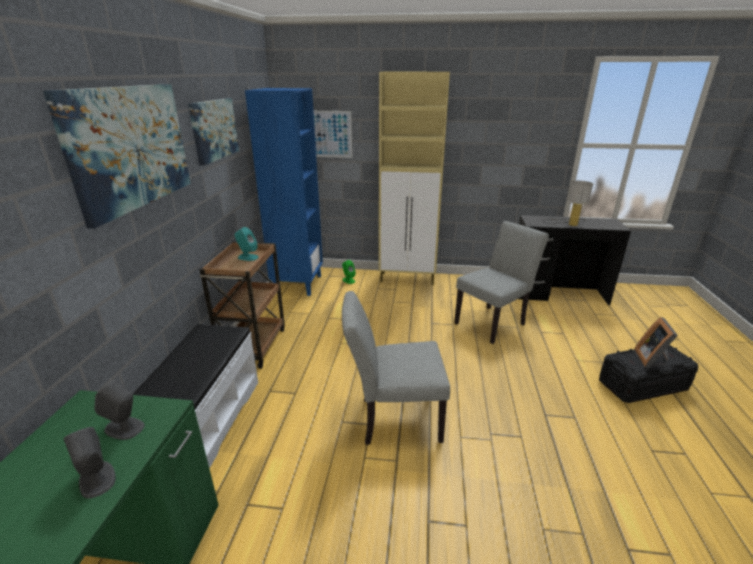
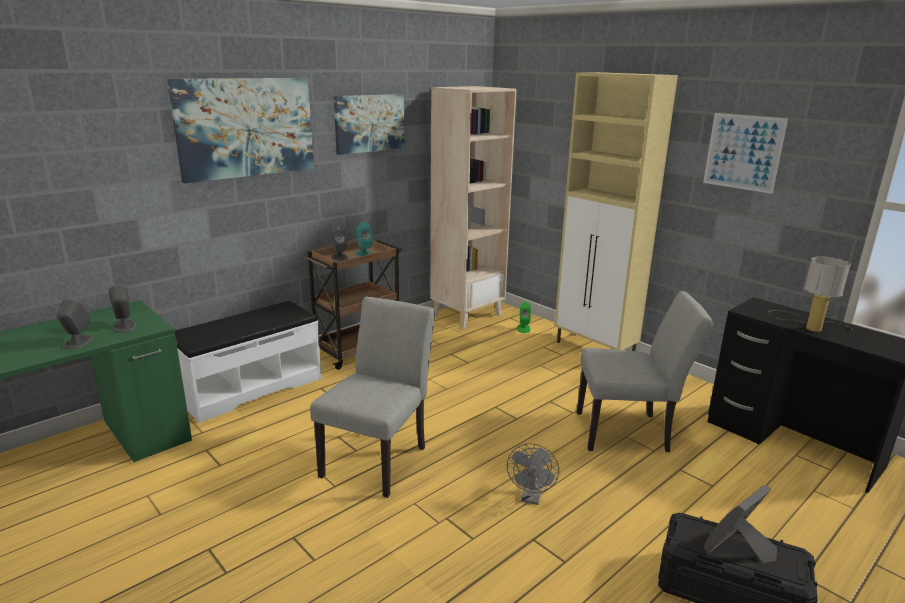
camera: 40 degrees right, 5 degrees down
(231, 266) = (339, 257): none -> grey speaker
(297, 284) = (467, 315): blue bookcase -> beige bookcase
(330, 134) = (540, 144): picture -> picture (743, 152)
(393, 419) = (379, 457): grey chair -> grey chair turned 75 degrees clockwise
(509, 390) = (531, 498): none -> grey fan

